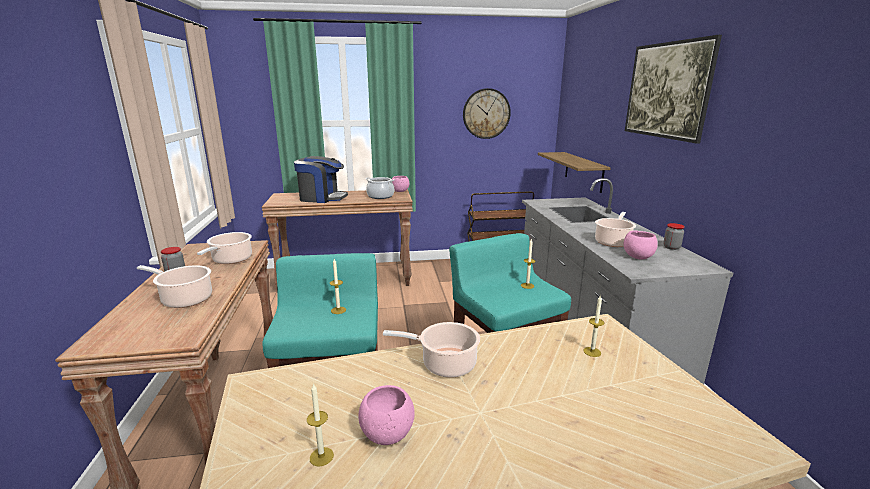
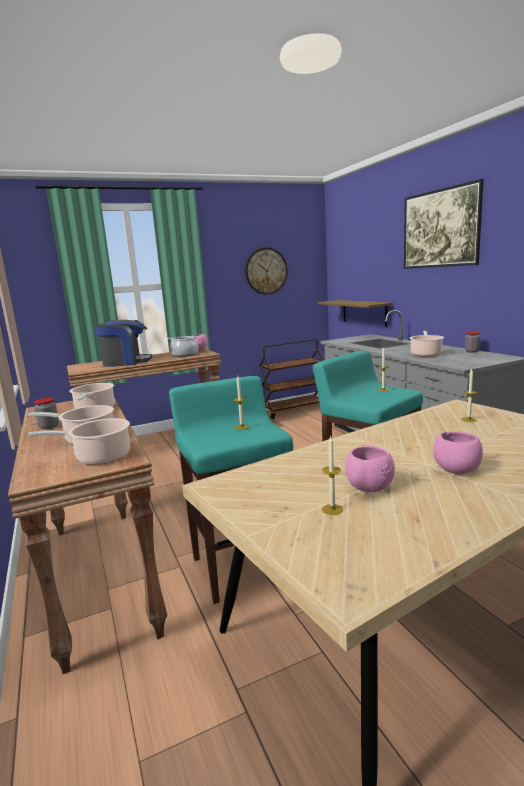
camera: 15 degrees left, 5 degrees down
(445, 364) = (366, 445): cooking pot -> cooking pot (99, 457)
(638, 257) = (454, 359): pink bowl -> pink bowl (457, 470)

